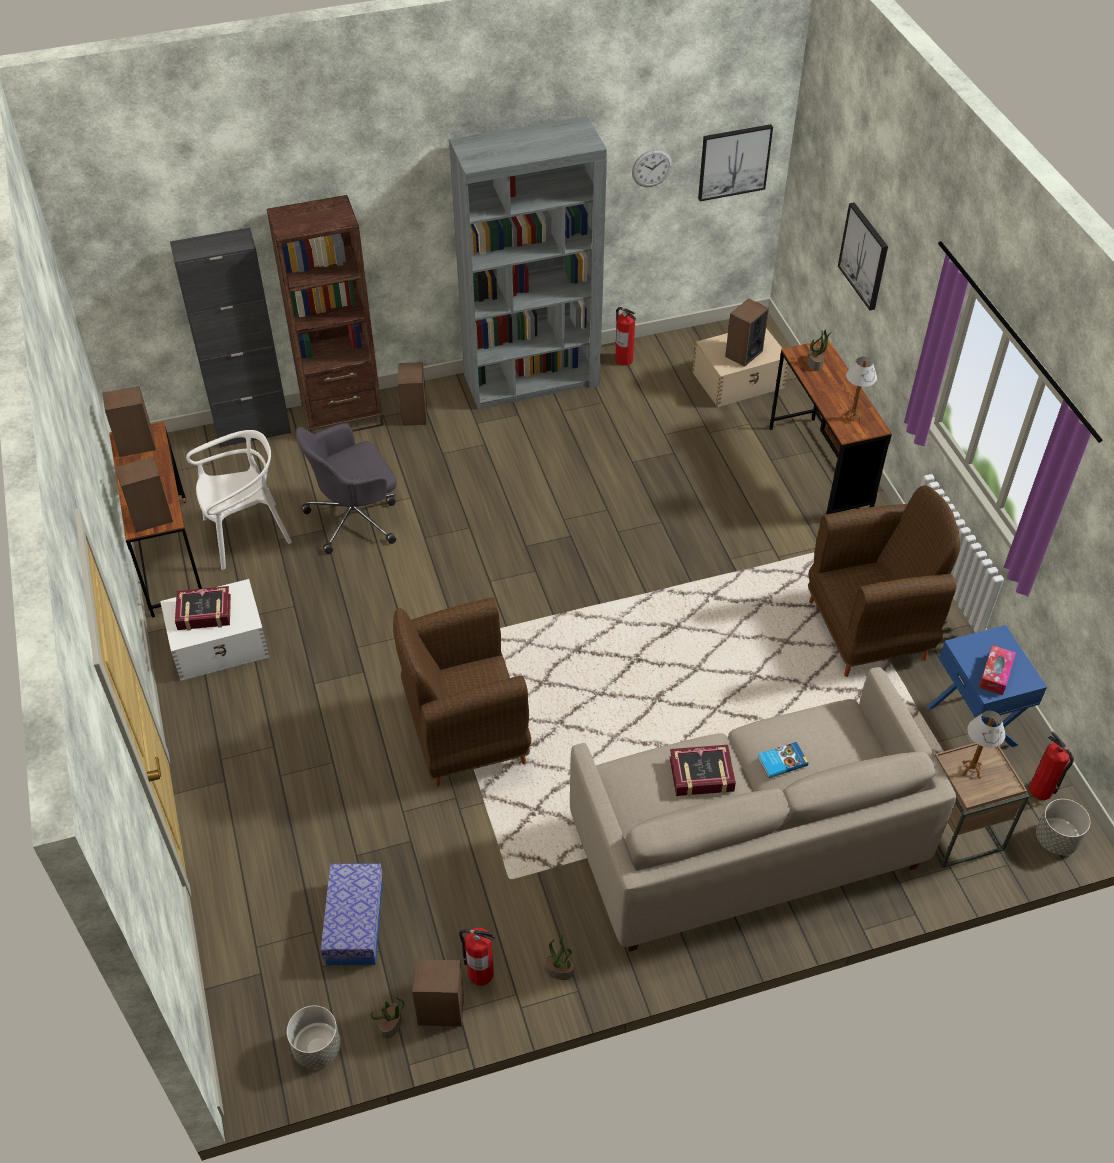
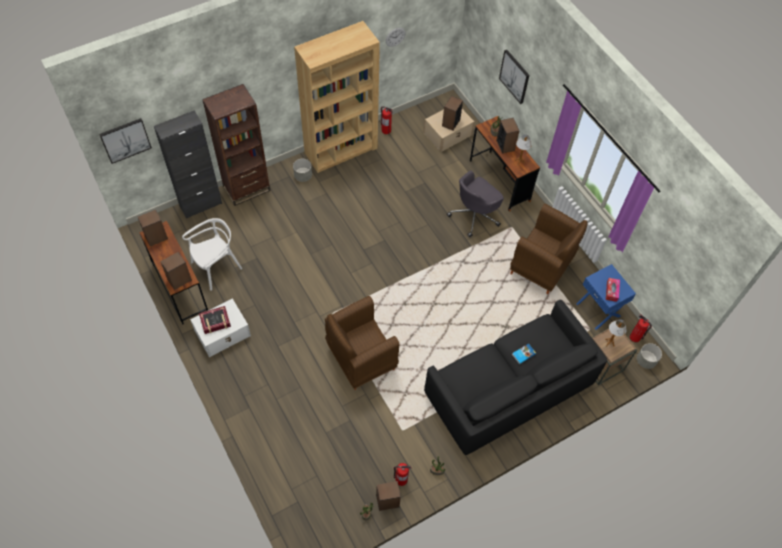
camera: 15 degrees left, 10 degrees up
(317, 1047) = (335, 531): grey planter -> grey planter (303, 176)
(354, 922) = (335, 467): storage box -> none
(355, 518) = (271, 248): grey office chair -> grey office chair (474, 215)
(414, 414) = (285, 181): speaker -> speaker (505, 145)
(532, 380) = (341, 150): grey bookcase -> brown bookcase
(701, 775) = (488, 368): book -> none
(734, 161) = (435, 25): picture -> picture (125, 140)
(746, 844) = (508, 391): beige sofa -> black sofa
(869, 630) = (541, 267): brown armchair -> brown armchair turned 60 degrees clockwise

